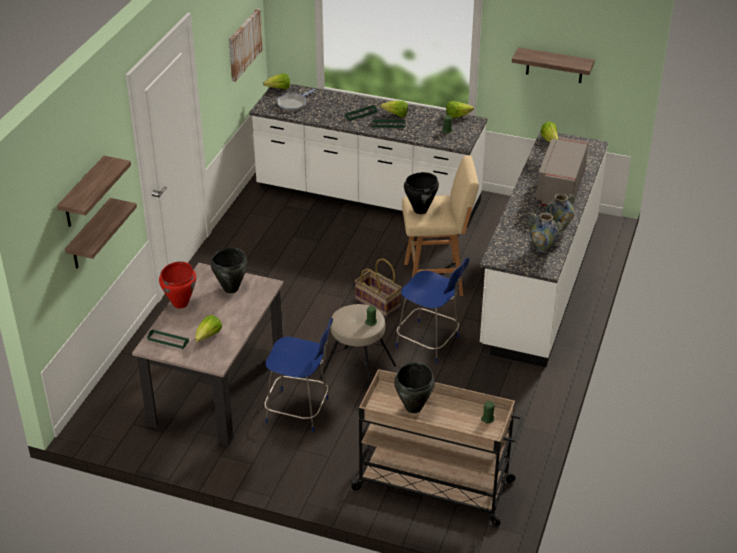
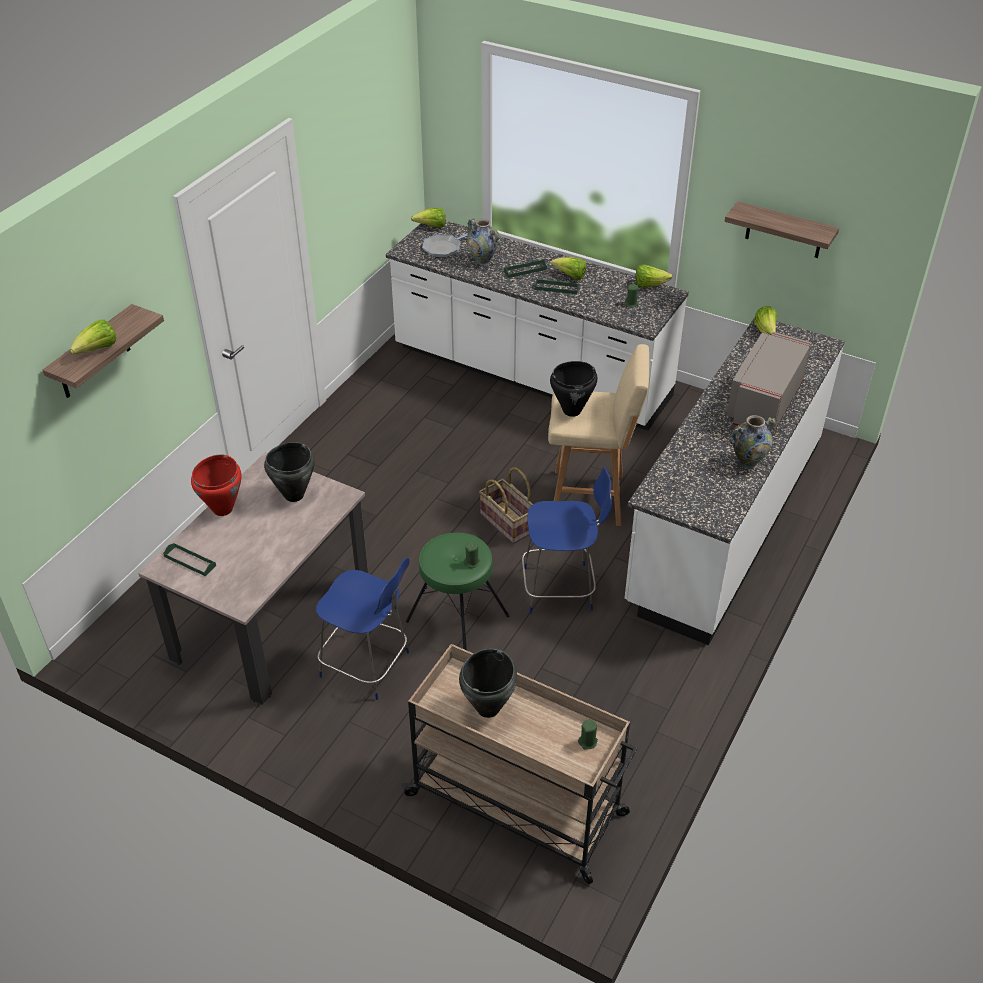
camera: 10 degrees right, 5 degrees up
(90, 235) = (108, 408): shelf -> none
(208, 336) = (243, 562): lettuce -> lettuce (98, 350)
(244, 44) = (386, 165): picture -> none
(358, 372) = (457, 619): beige stool -> green stool
(429, 343) = (561, 588): blue chair -> blue chair turned 45 degrees counterclockwise
(542, 248) = (720, 489): vase -> vase (482, 261)

